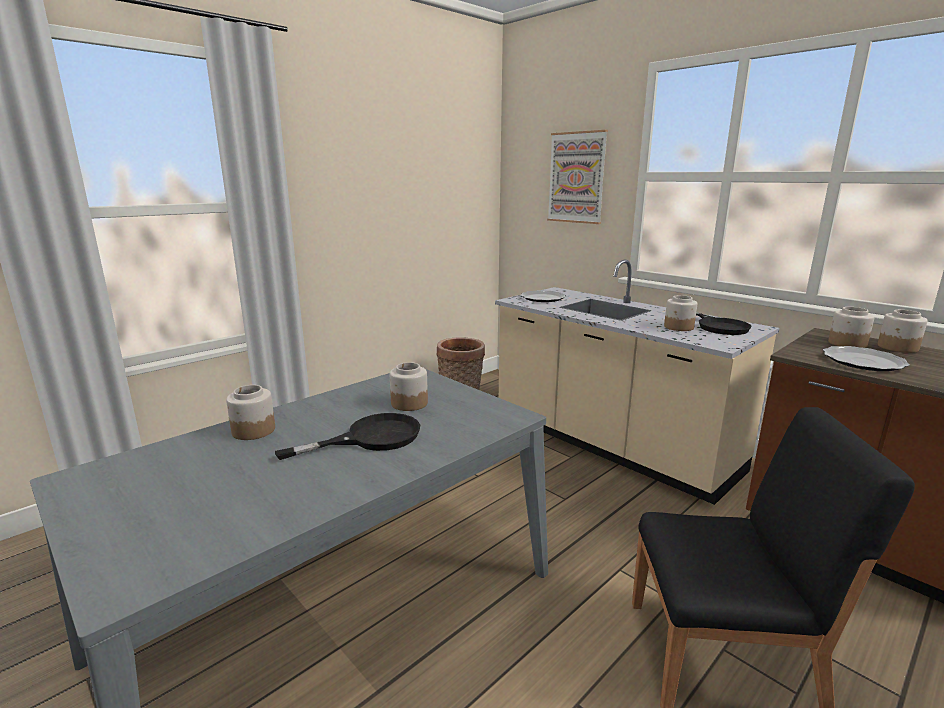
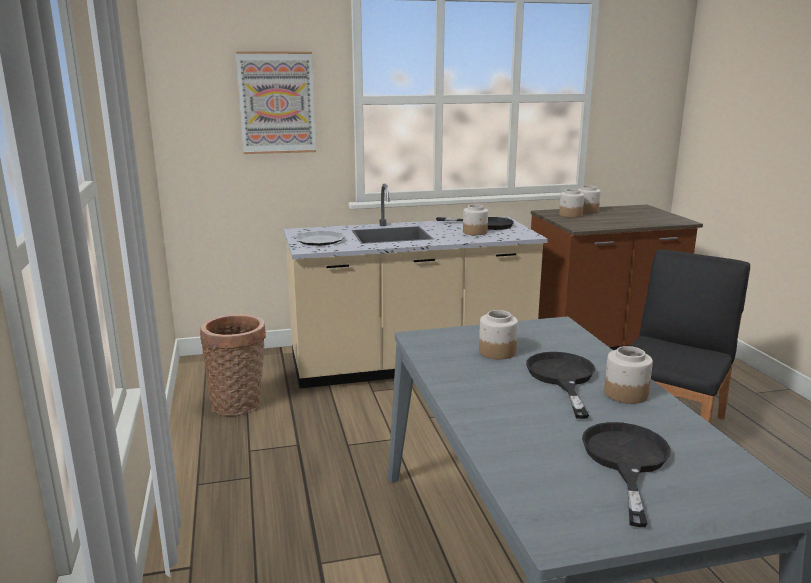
camera: 60 degrees left, 0 degrees up
(200, 491) = (625, 461): none -> black frying pan
(253, 430) = (501, 426): jar -> jar (625, 394)
(863, 361) = (604, 222): plate -> none

